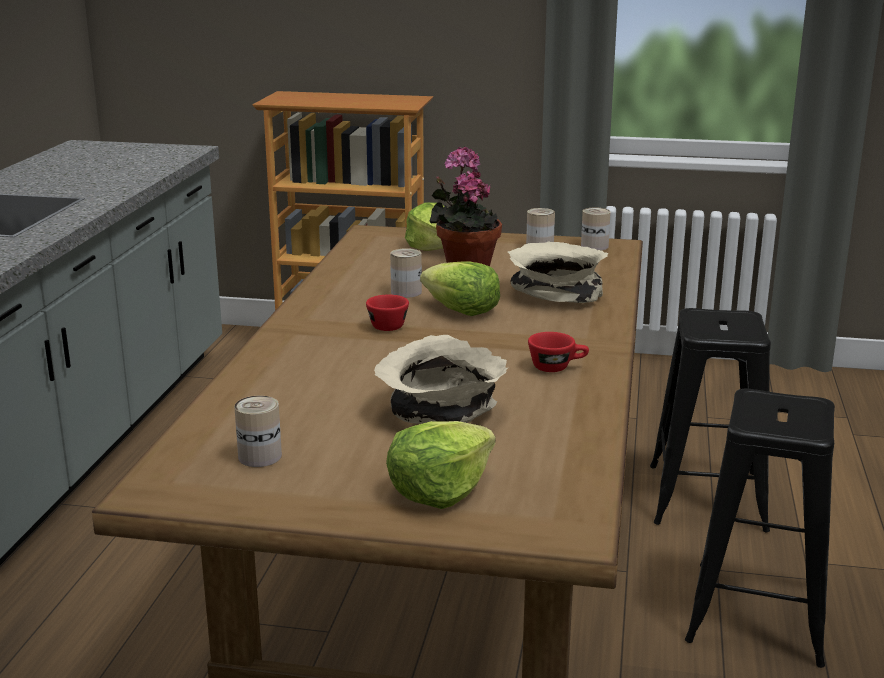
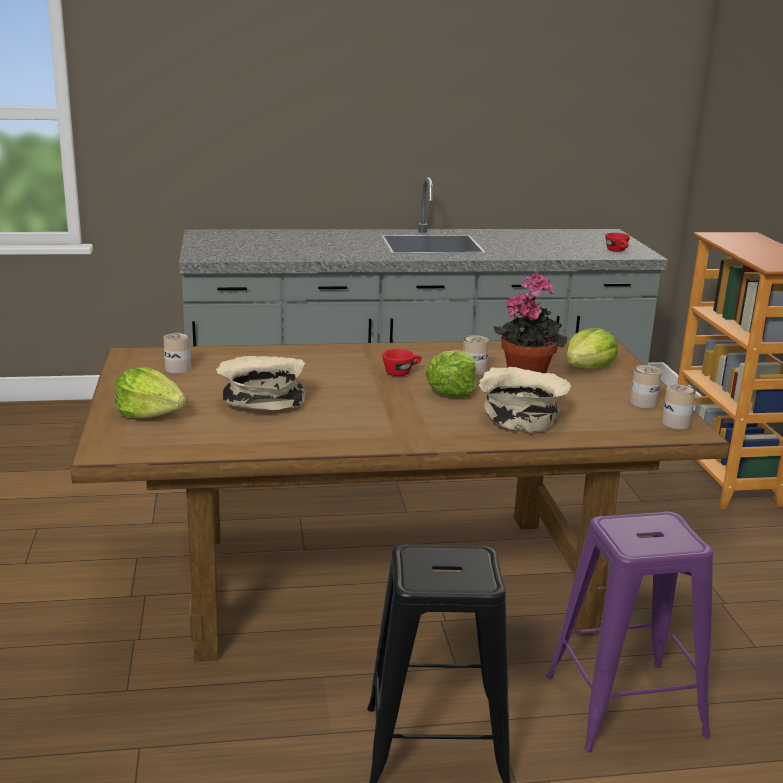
camera: 70 degrees right, 0 degrees up
(557, 367) = (361, 429): red cup -> red cup (618, 251)
(706, 497) = (626, 705): black stool -> purple stool

